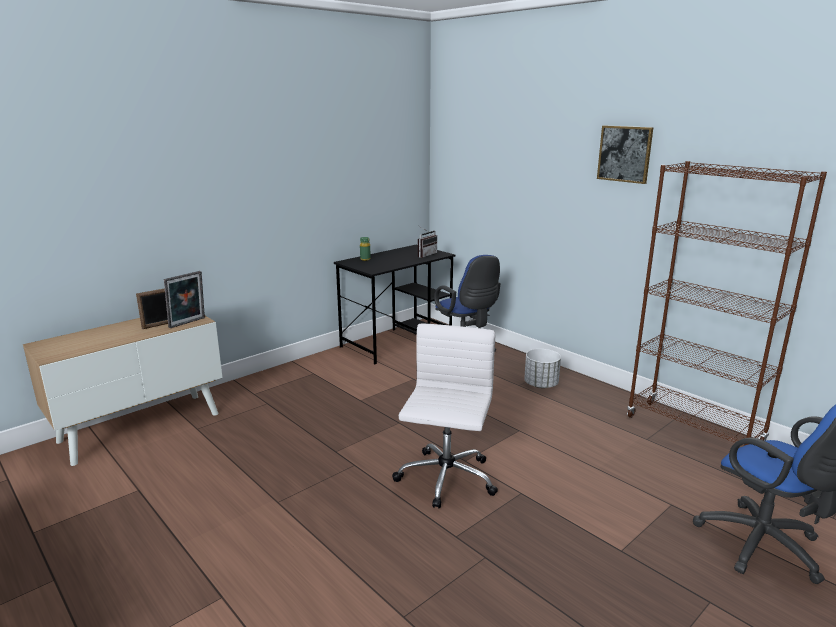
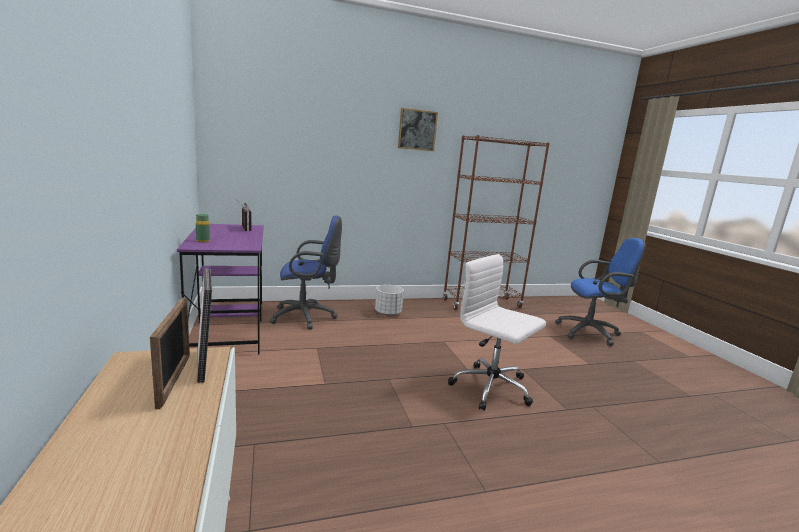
camera: 65 degrees left, 5 degrees down
(397, 341) = (228, 329): black desk -> purple desk

